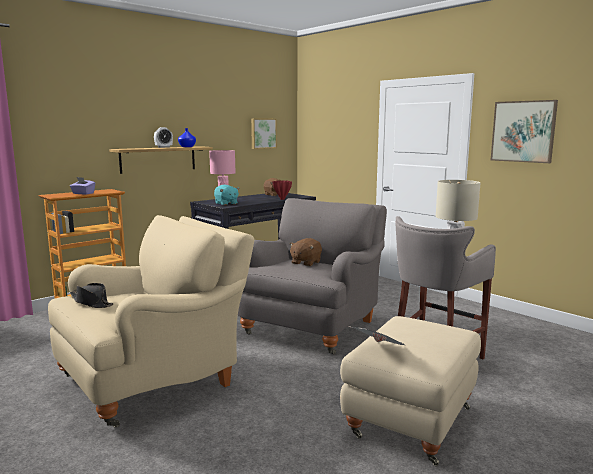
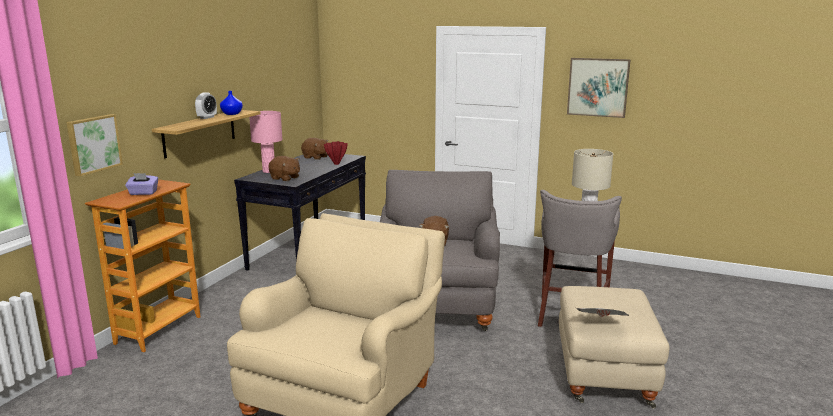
camera: 25 degrees left, 5 degrees up
(92, 302) = (297, 332): black hat -> none
(226, 203) = (285, 178): turquoise plush toy -> brown plush toy
(263, 133) = (292, 84): picture -> picture (93, 144)

